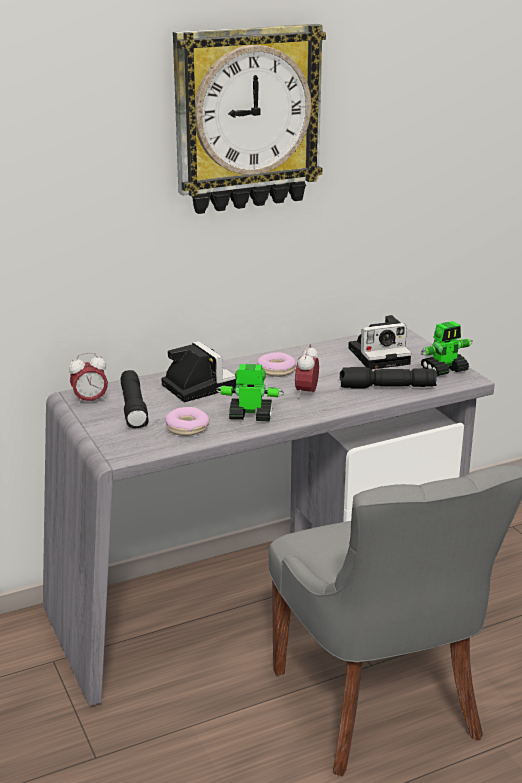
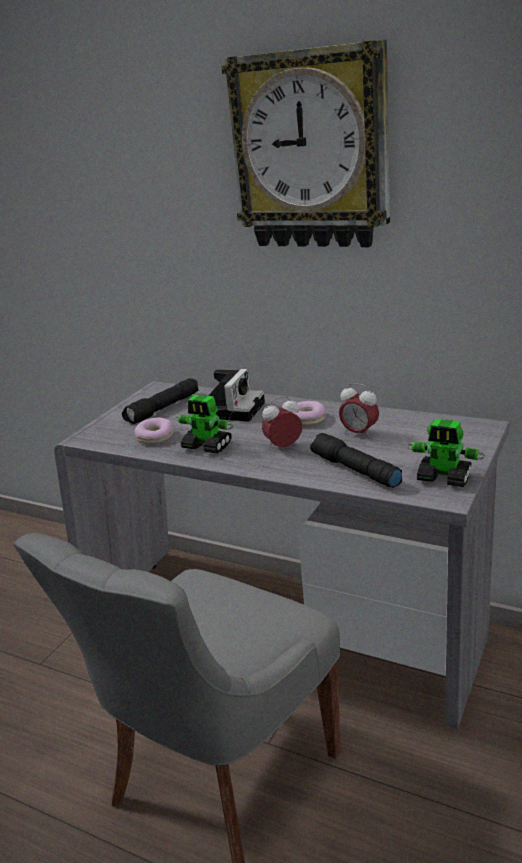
camera: 55 degrees right, 0 degrees up
(90, 401) = (154, 394): alarm clock -> alarm clock (359, 433)
(250, 416) = (207, 446): toy robot -> toy robot turned 150 degrees clockwise
(380, 355) = (418, 440): camera -> none

